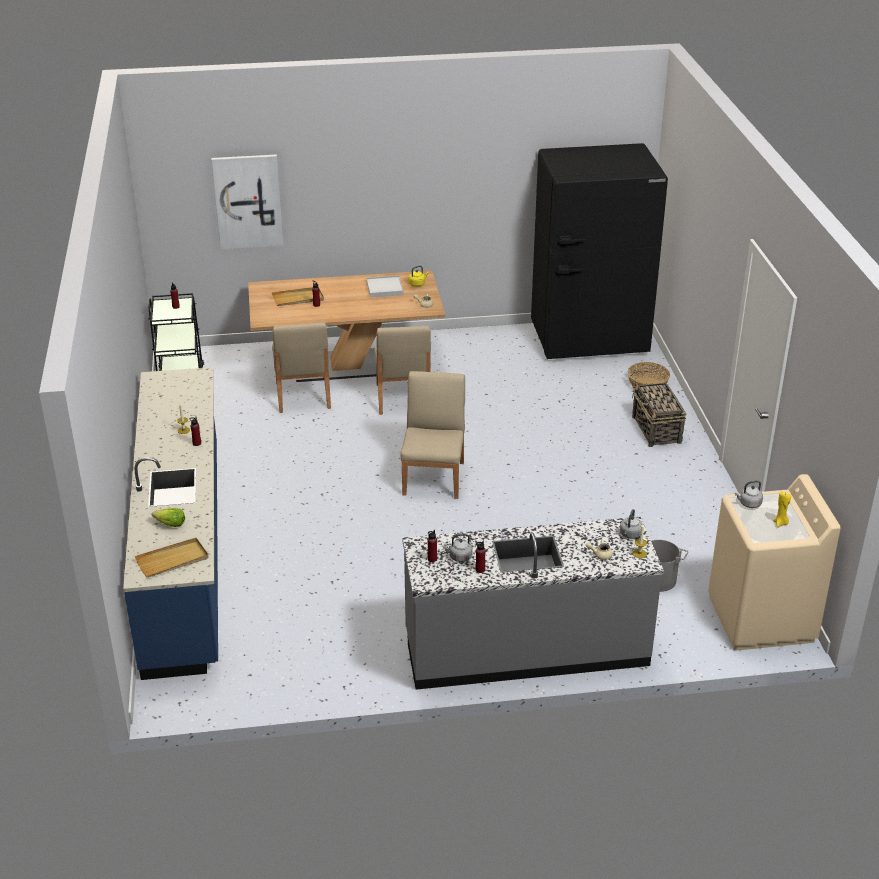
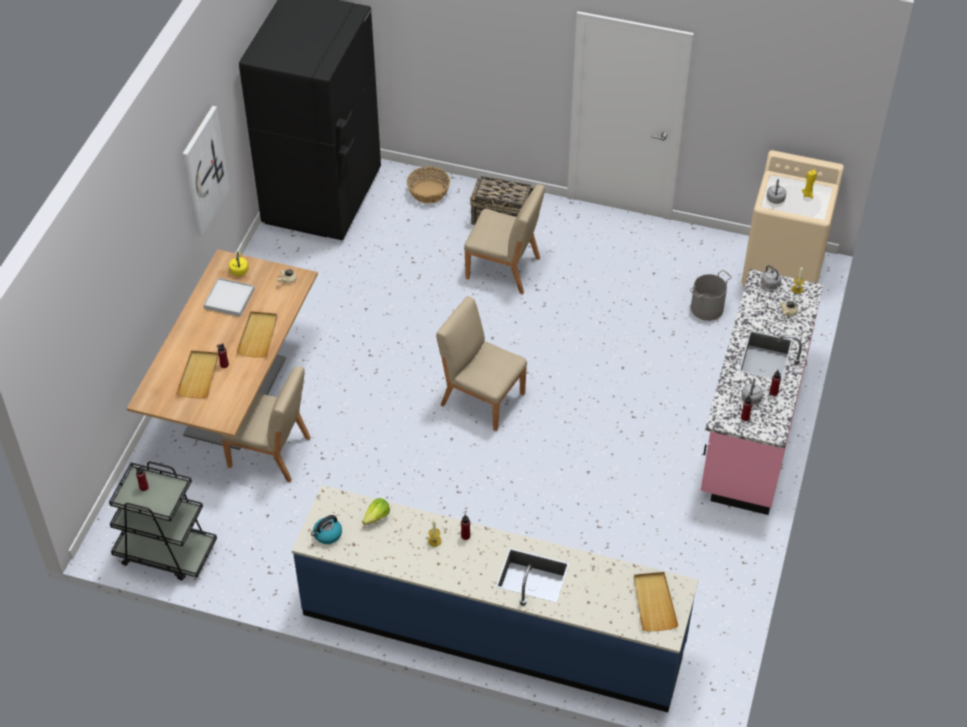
camera: 65 degrees left, 15 degrees up
(163, 382) = (327, 535): none -> kettle
(170, 524) = (595, 591): lettuce -> lettuce (377, 517)
(248, 201) = (97, 331): picture -> picture (204, 171)
(356, 309) = (258, 336): none -> beige tray
(402, 398) = (330, 374): beige chair -> beige chair (504, 269)
(526, 649) = (752, 425): grey counter -> pink counter

